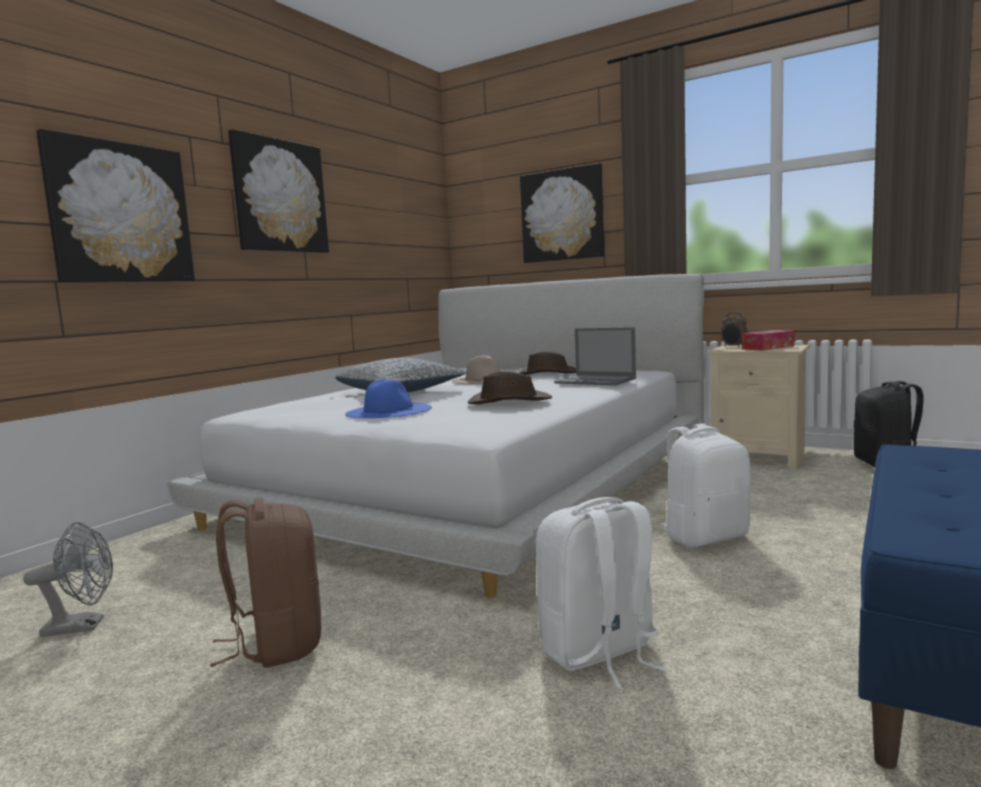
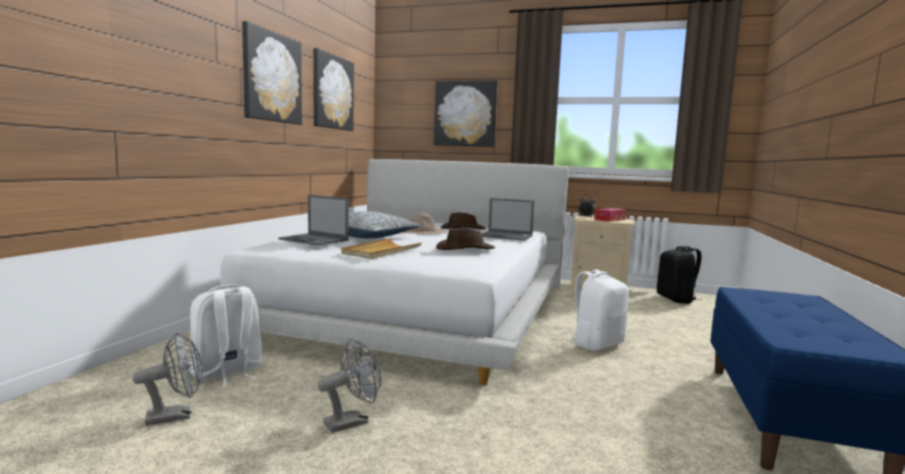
camera: 15 degrees left, 0 degrees up
(120, 213) = (165, 80): picture -> picture (332, 92)
(277, 643) = (352, 421): brown backpack -> grey fan
(319, 399) = (314, 240): none -> laptop
(389, 410) = (381, 251): blue hat -> beige tray
(599, 653) = (578, 417): white backpack -> white backpack (227, 373)

